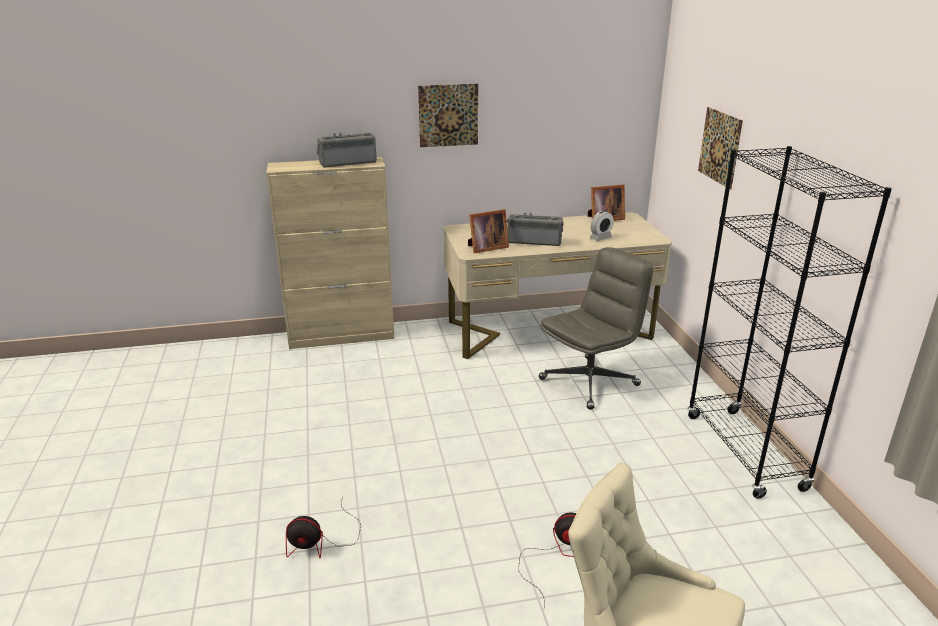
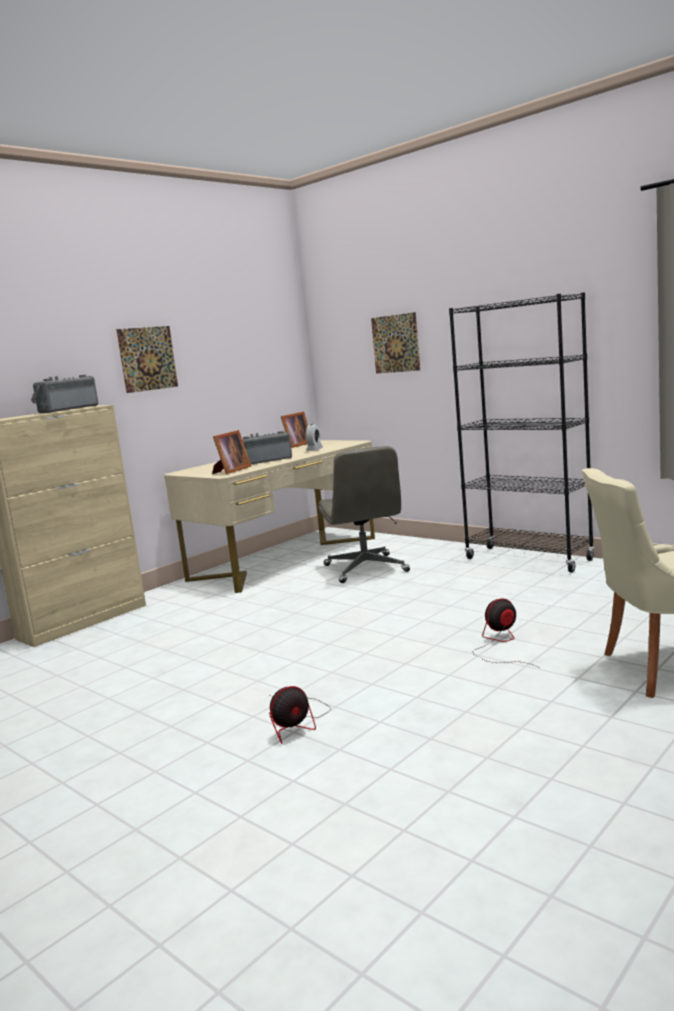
camera: 35 degrees left, 15 degrees down
(589, 381) = (366, 569): grey office chair -> grey office chair turned 150 degrees clockwise

